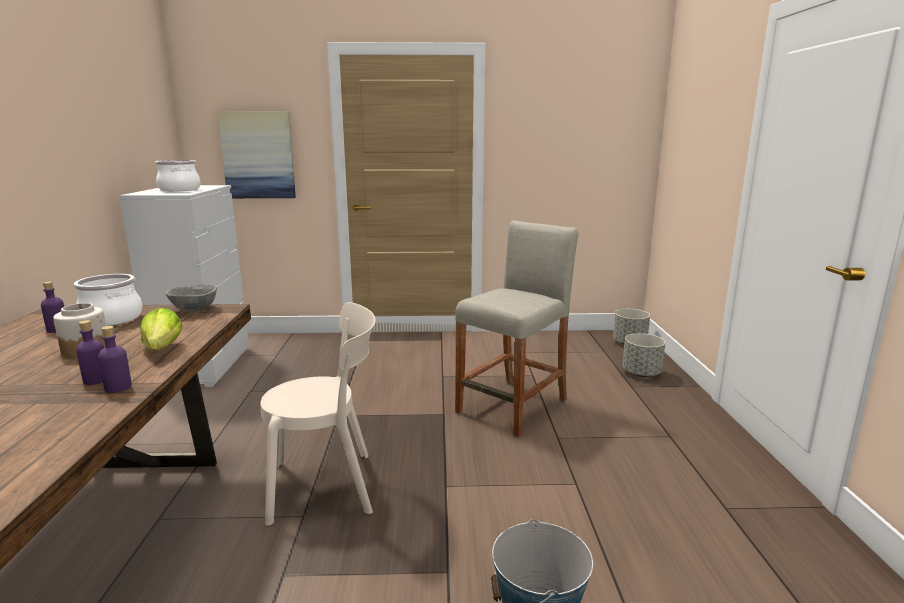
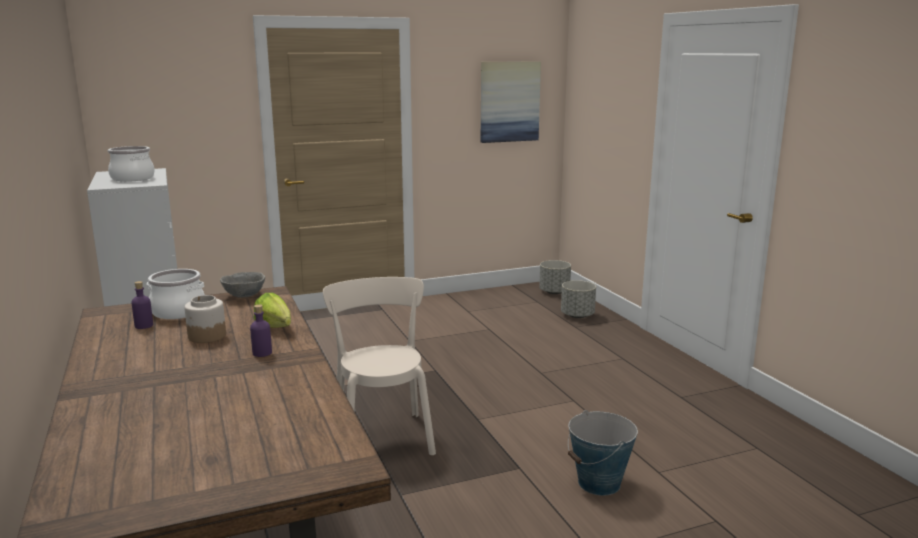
camera: 20 degrees left, 0 degrees up
(118, 387) = (290, 355): purple bottle -> none
(258, 155) = (178, 132): picture -> picture (509, 101)
(328, 486) = (382, 436): beige chair -> beige chair turned 75 degrees counterclockwise
(513, 406) = (490, 355): beige stool -> none

